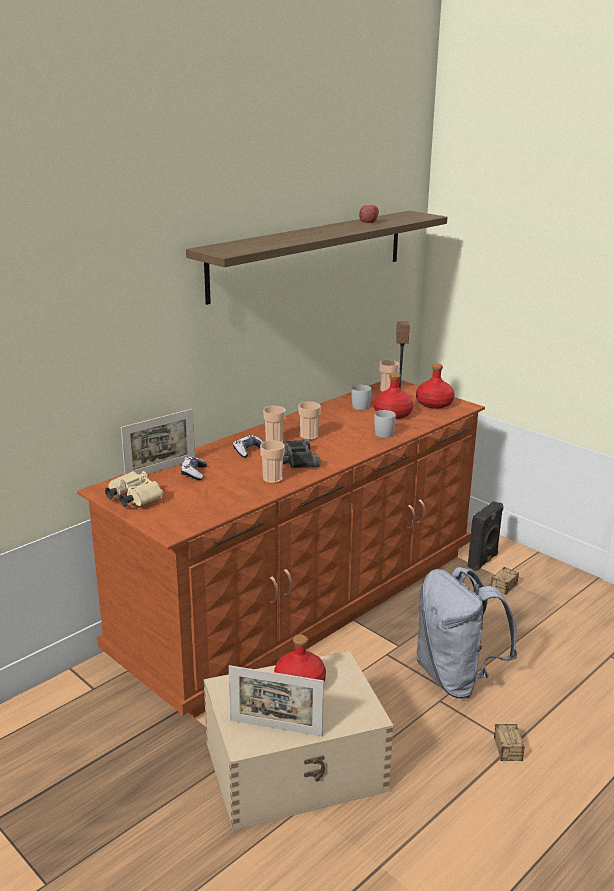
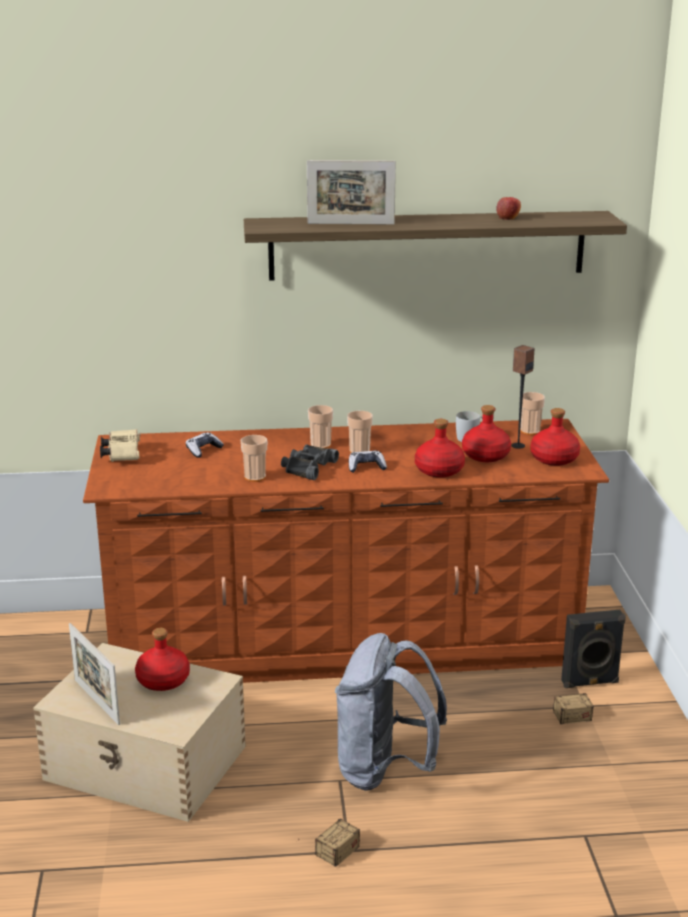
camera: 40 degrees right, 0 degrees up
(161, 470) = (184, 439): picture frame -> picture frame (351, 224)
(249, 451) = (282, 446): game controller -> game controller (366, 467)
(384, 432) = (439, 470): white mug -> red bottle

